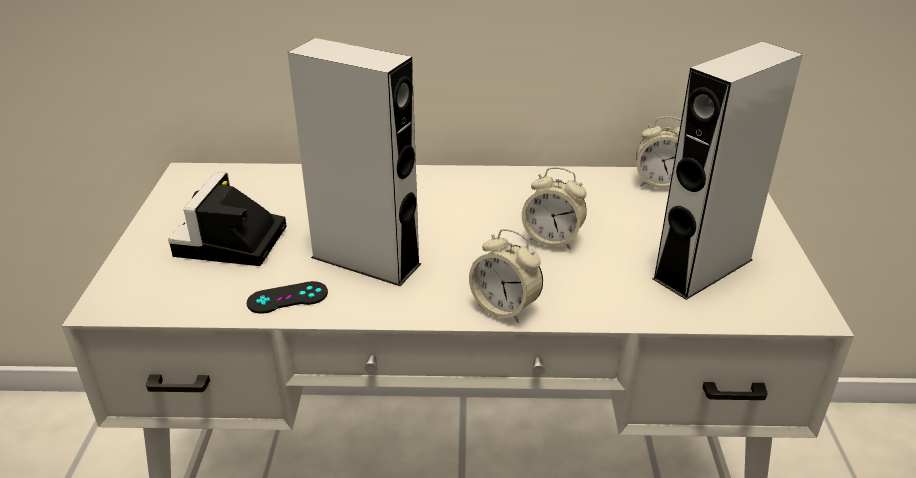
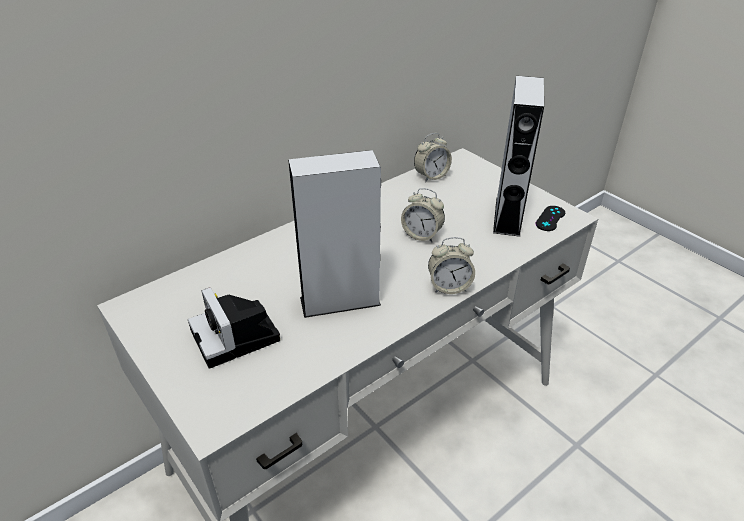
camera: 40 degrees left, 5 degrees up
(287, 298) = (327, 350): black game controller -> black game controller (550, 218)
(552, 239) = (422, 235): alarm clock -> alarm clock turned 45 degrees clockwise

